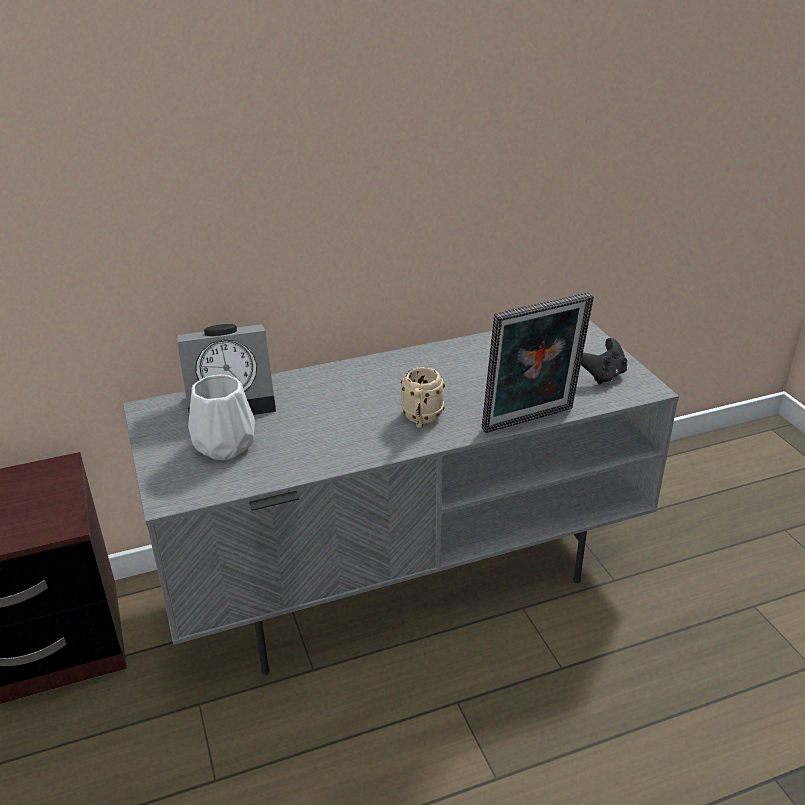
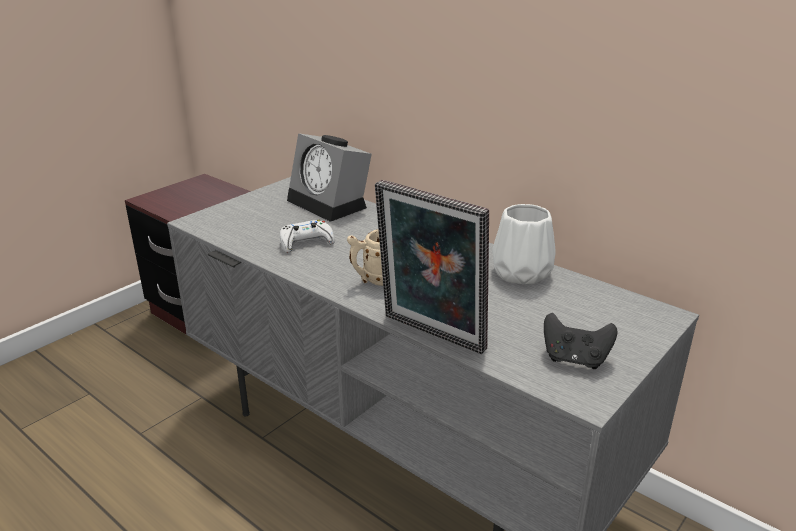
camera: 60 degrees right, 5 degrees down
(226, 445) = (270, 219): white vase -> white vase (521, 274)
(308, 437) = (306, 243): none -> white game controller

